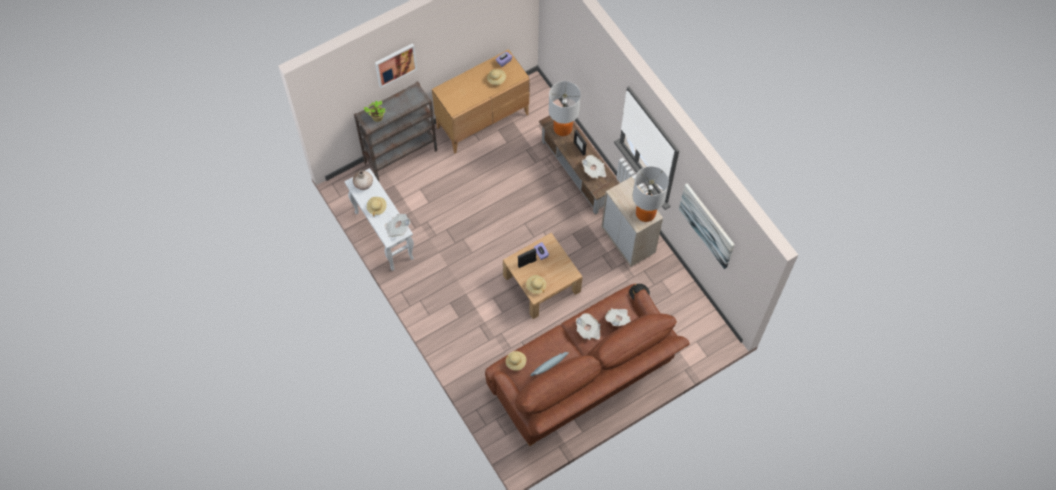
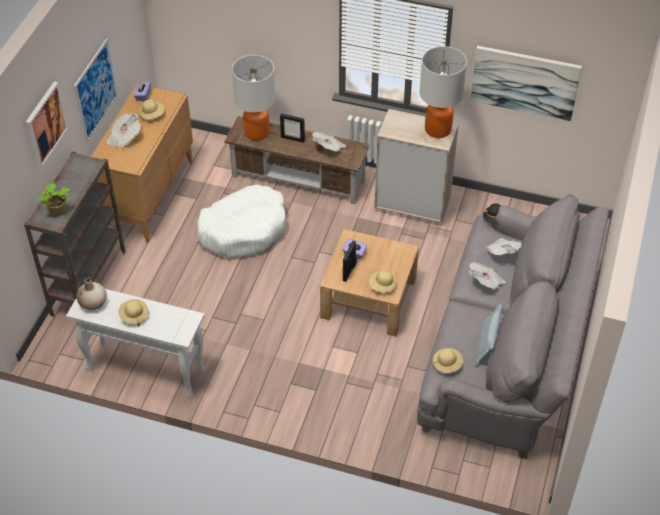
camera: 40 degrees left, 15 degrees down
(397, 228) = (180, 320): newspaper -> newspaper (124, 137)
(458, 50) = (95, 90): none -> picture
(514, 184) = (244, 229): none -> white dog bed
(584, 378) = (507, 353): brown sofa -> grey sofa

